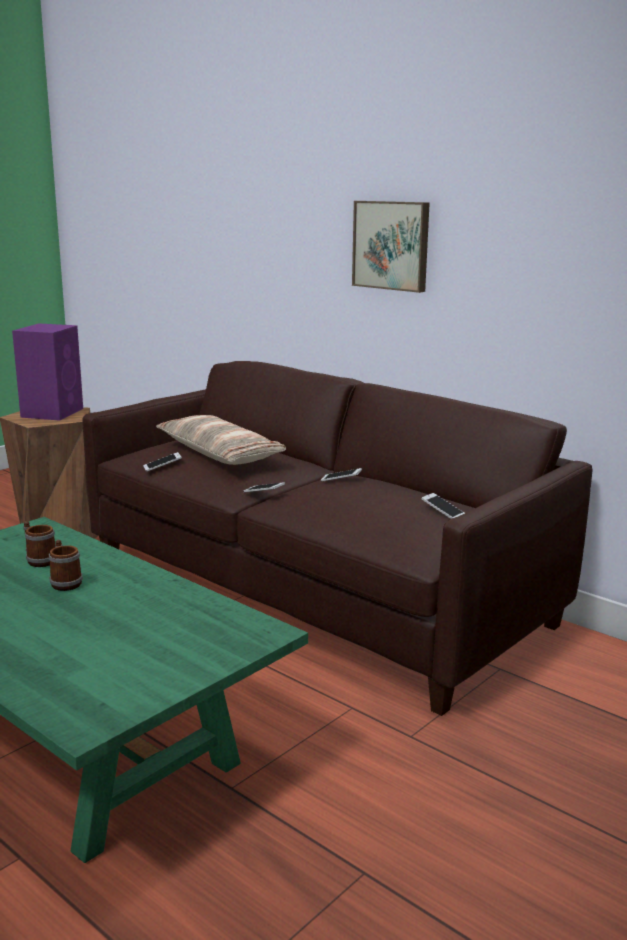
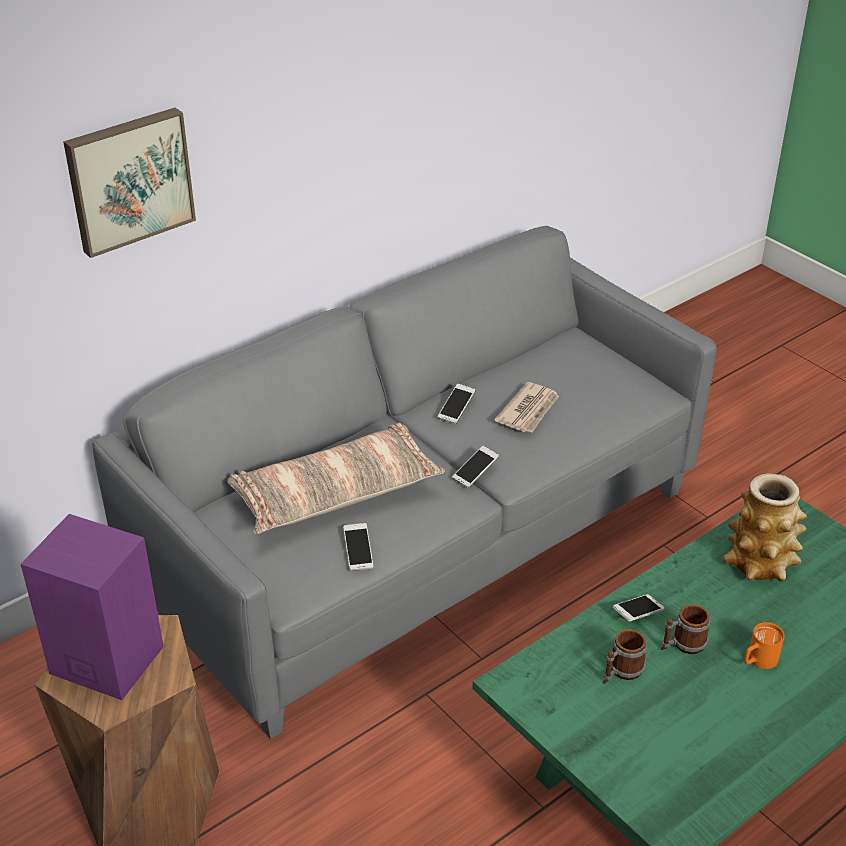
camera: 80 degrees left, 20 degrees up
(37, 613) = (758, 661): none -> orange mug
(175, 618) = (760, 563): none -> vase
(314, 592) = (422, 540): brown sofa -> grey sofa
(345, 497) = (529, 410): none -> newspaper
(392, 245) = (322, 136): picture -> picture (129, 180)
(443, 513) = (569, 360): phone -> phone (637, 613)

